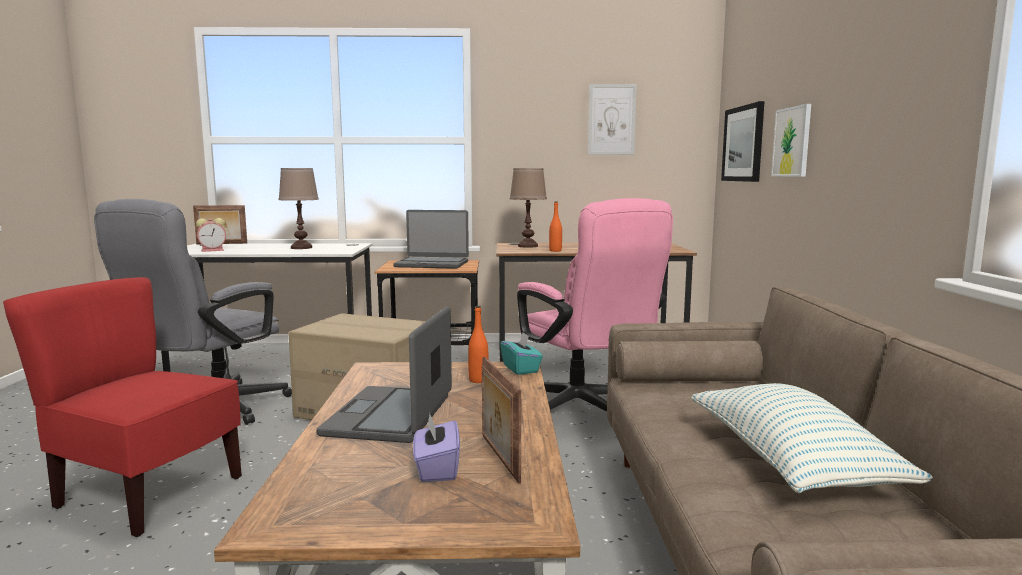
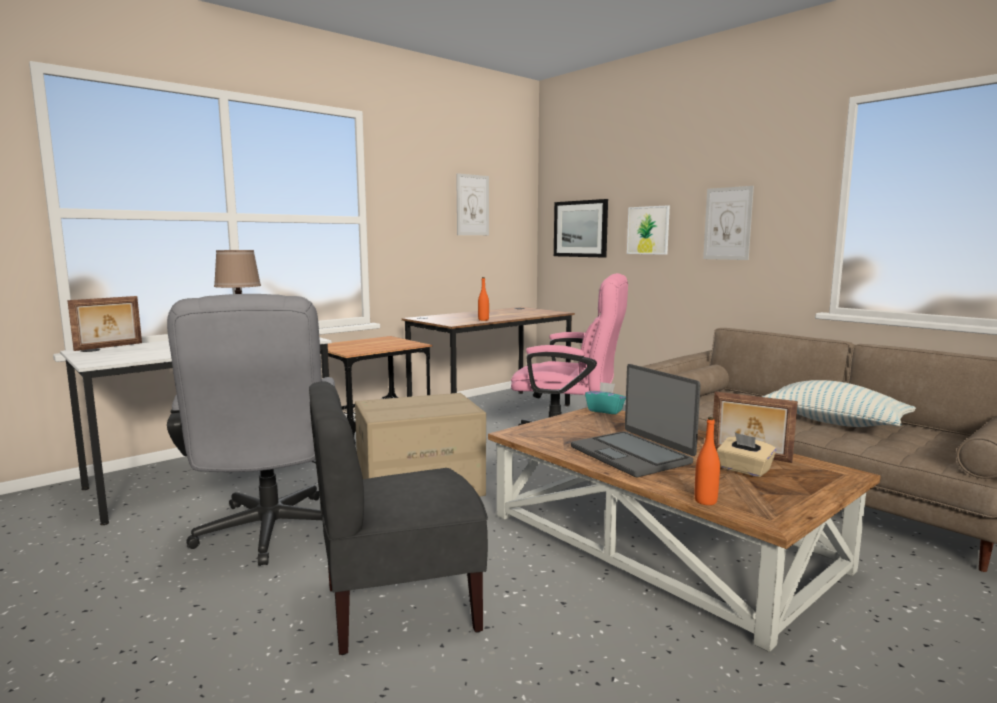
camera: 40 degrees left, 0 degrees up
(147, 494) = (400, 607): red chair -> grey chair
(213, 250) = (147, 354): alarm clock -> none
(432, 264) = (369, 344): laptop -> none
(436, 469) = (744, 470): purple tissue box -> beige tissue box
(478, 380) = (606, 423): orange bottle -> orange bottle (705, 501)
(527, 246) = (443, 318): brown table lamp -> none
(861, 125) = (727, 223): none -> picture

